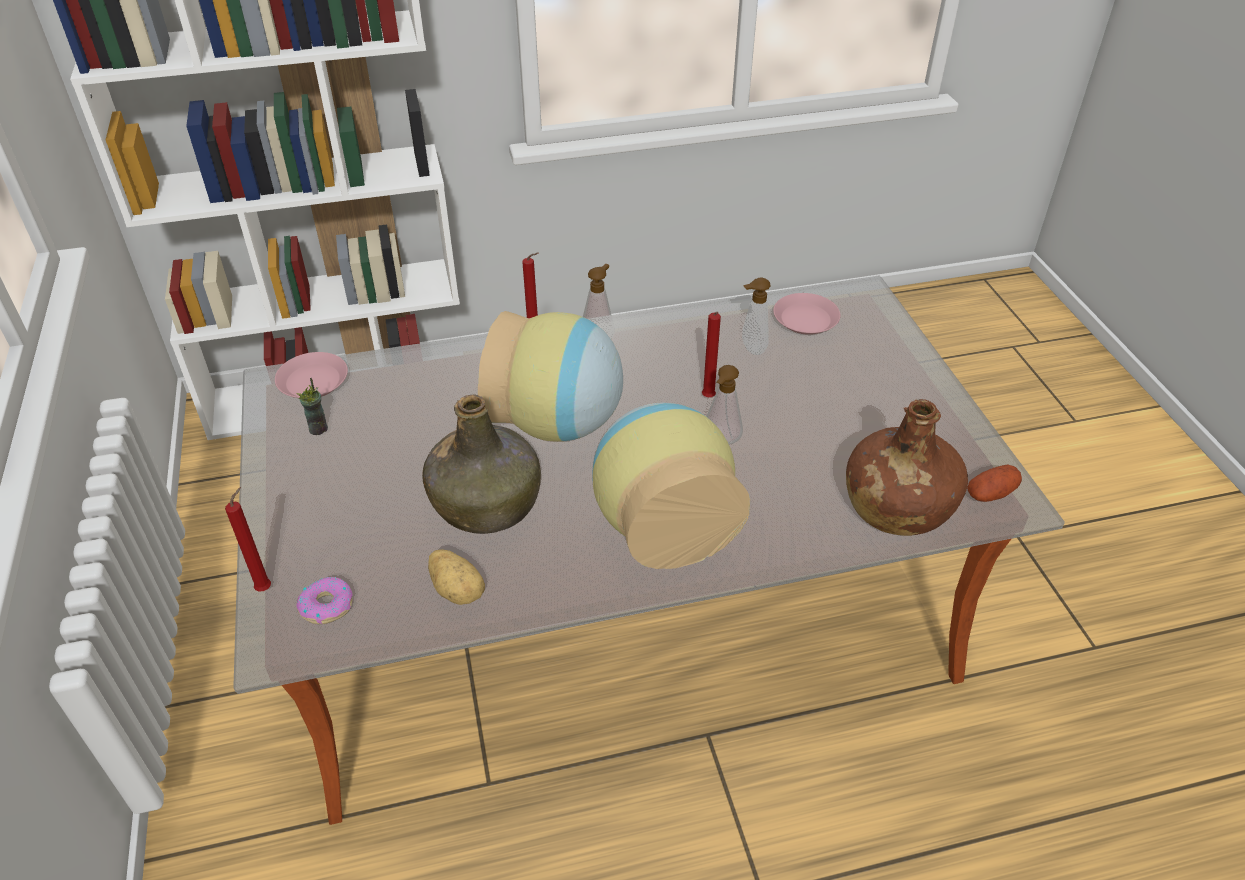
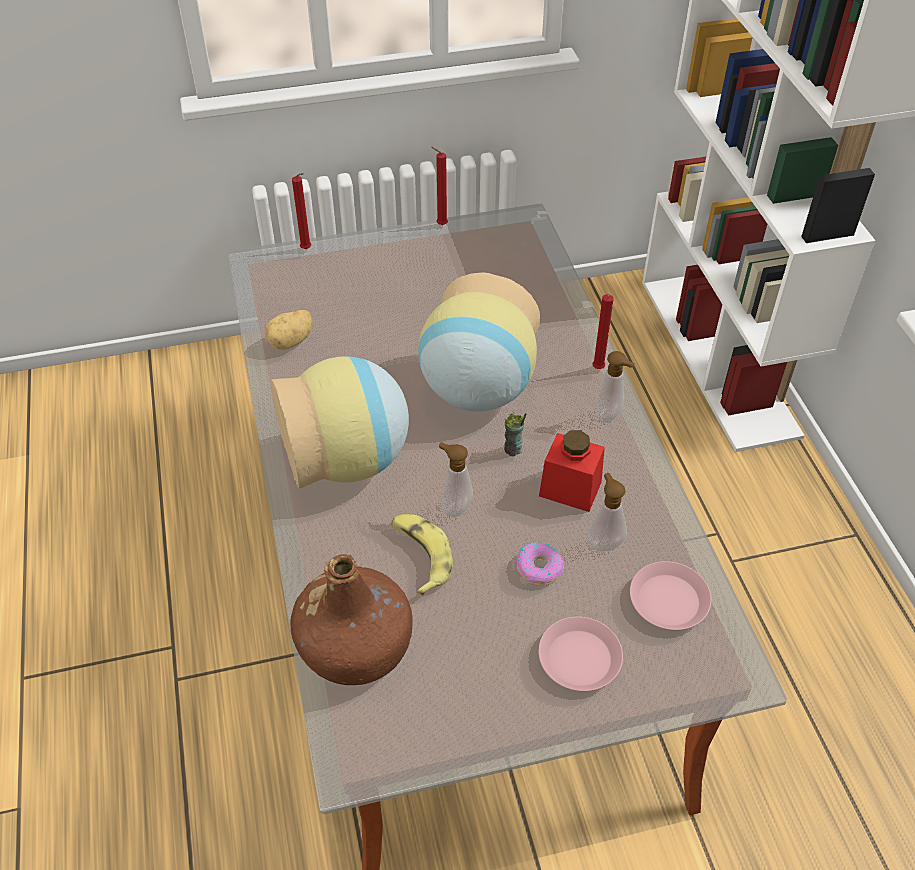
camera: 90 degrees right, 5 degrees up
(313, 381) = (526, 240): pink plate -> pink plate (579, 658)
(319, 428) = (468, 251): cup -> cup (513, 449)
(326, 605) = (287, 279): donut -> donut (539, 568)
(487, 503) = (379, 350): green bottle -> none
(691, 365) = (570, 488): none -> red jar
(708, 399) = (517, 500): red candle -> red candle (440, 225)
(784, 463) = (420, 555): none -> banana
(991, 494) = (367, 740): potato -> none

